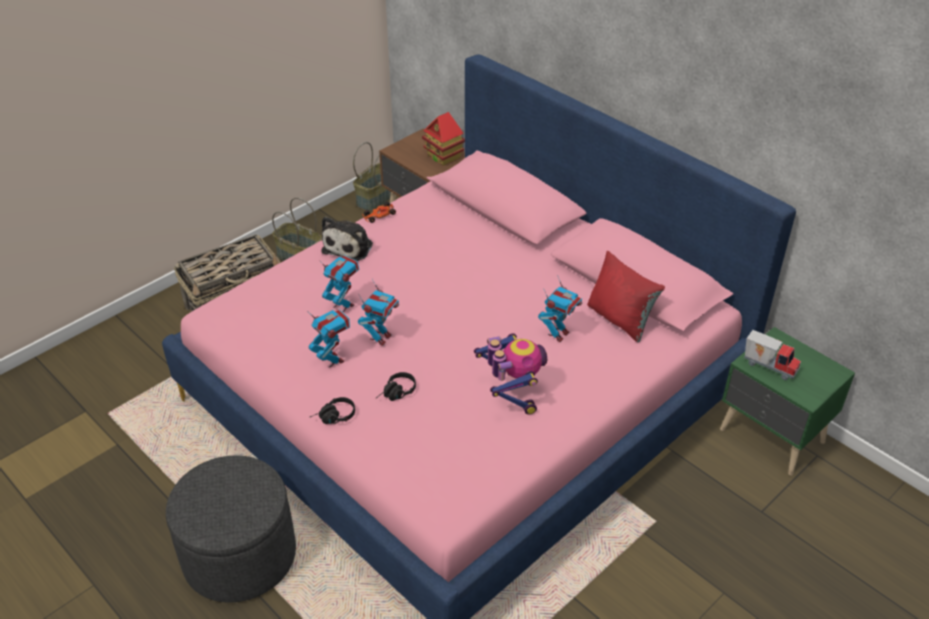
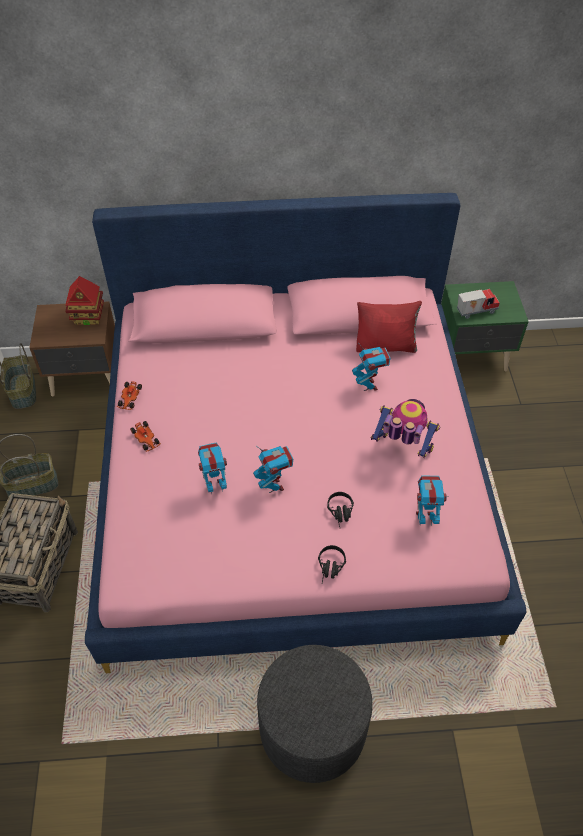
camera: 50 degrees left, 10 degrees up
(332, 360) = (267, 531): toy robot -> toy robot (425, 518)
(349, 246) = (146, 439): plush toy -> toy car

